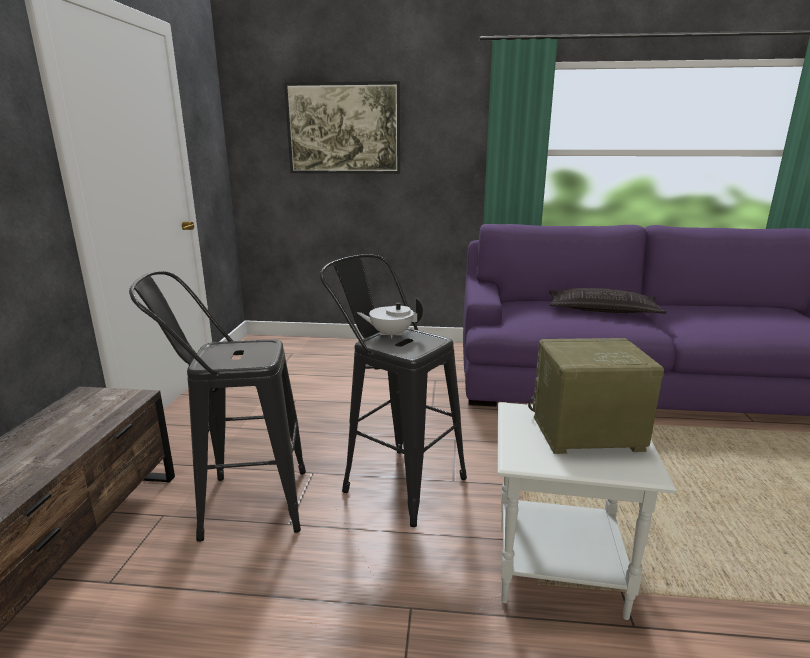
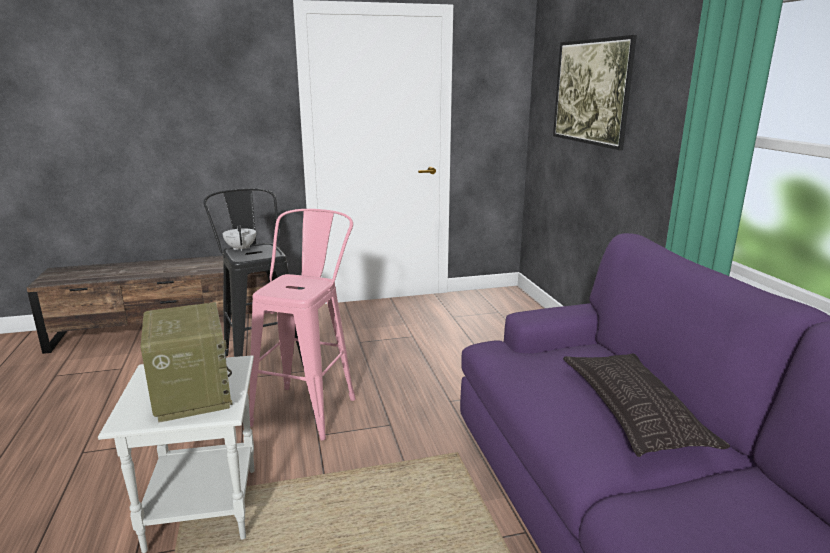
camera: 70 degrees right, 0 degrees up
(390, 334) = (308, 280): white teapot -> white teapot (241, 248)
(395, 479) = (309, 406): black stool -> pink stool

